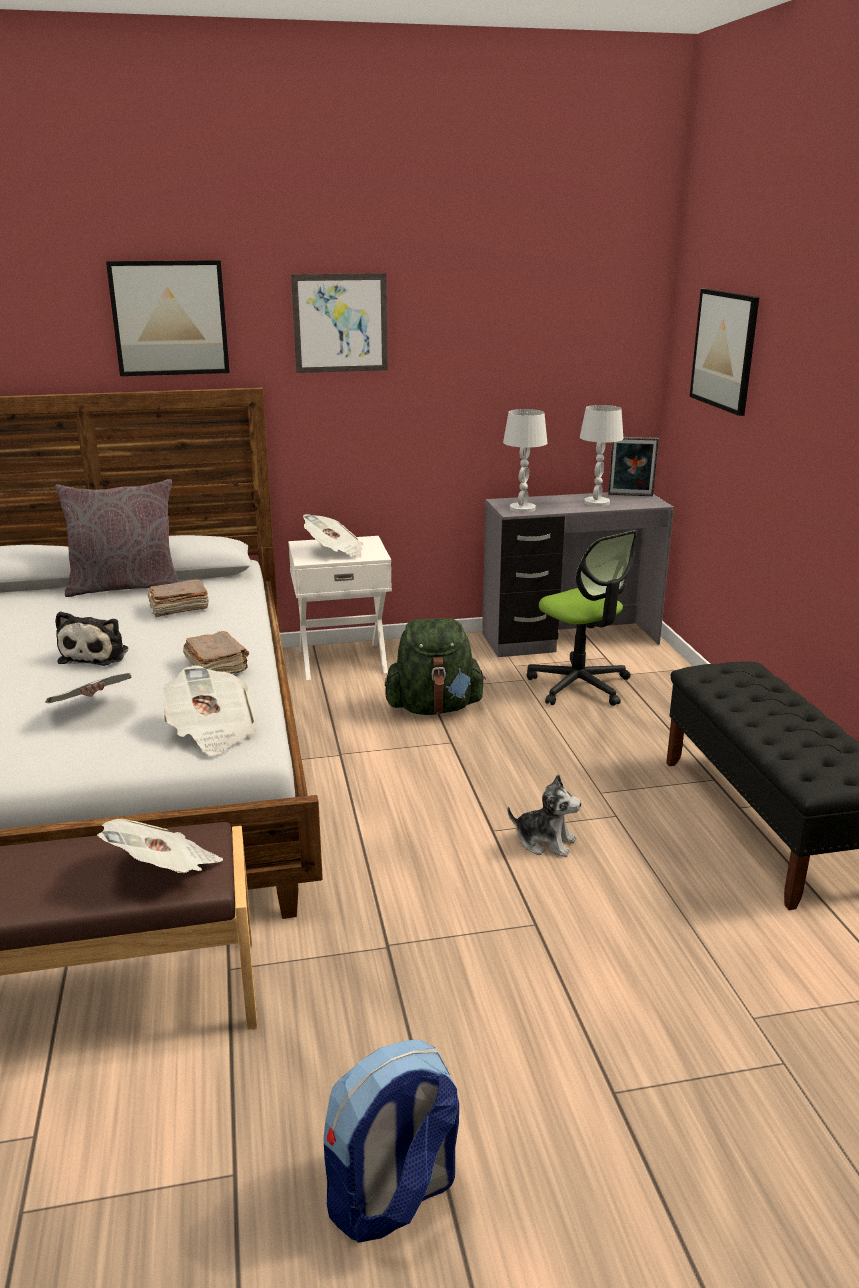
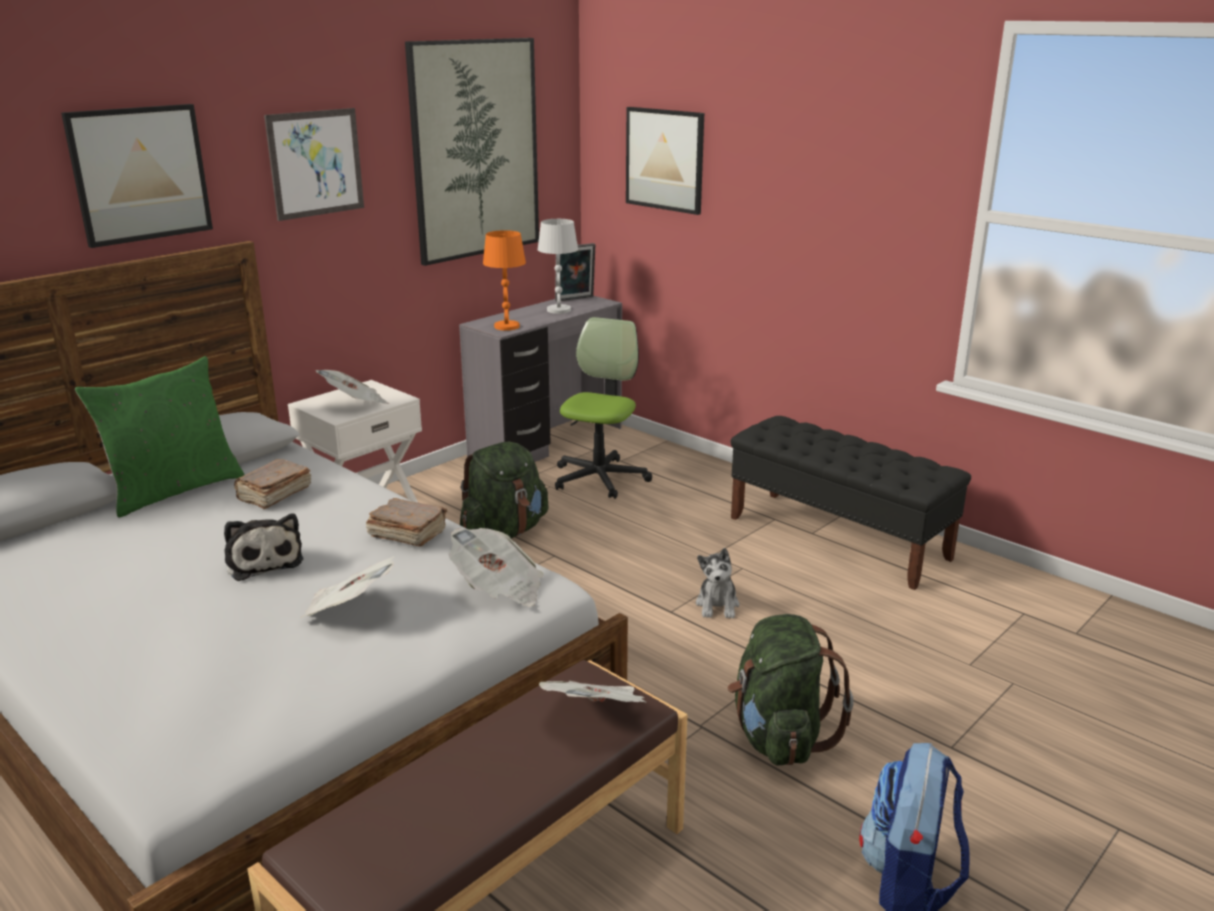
camera: 35 degrees left, 0 degrees up
(125, 587) = (174, 490): grey pillow -> green pillow
(445, 991) = (779, 737): none -> green backpack
(522, 508) = (506, 326): white table lamp -> orange table lamp
(526, 324) = (475, 150): none -> picture
(545, 842) = (717, 605): plush toy -> plush toy turned 105 degrees clockwise
(579, 685) = (599, 478): office chair -> office chair turned 90 degrees counterclockwise

